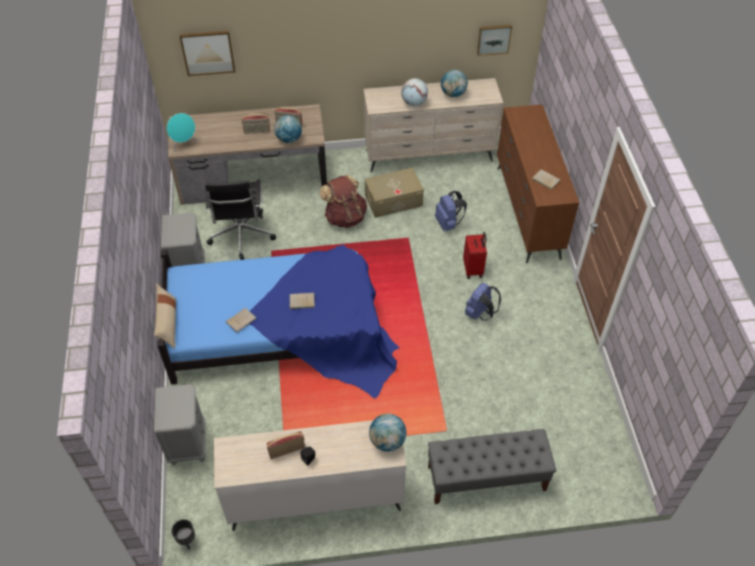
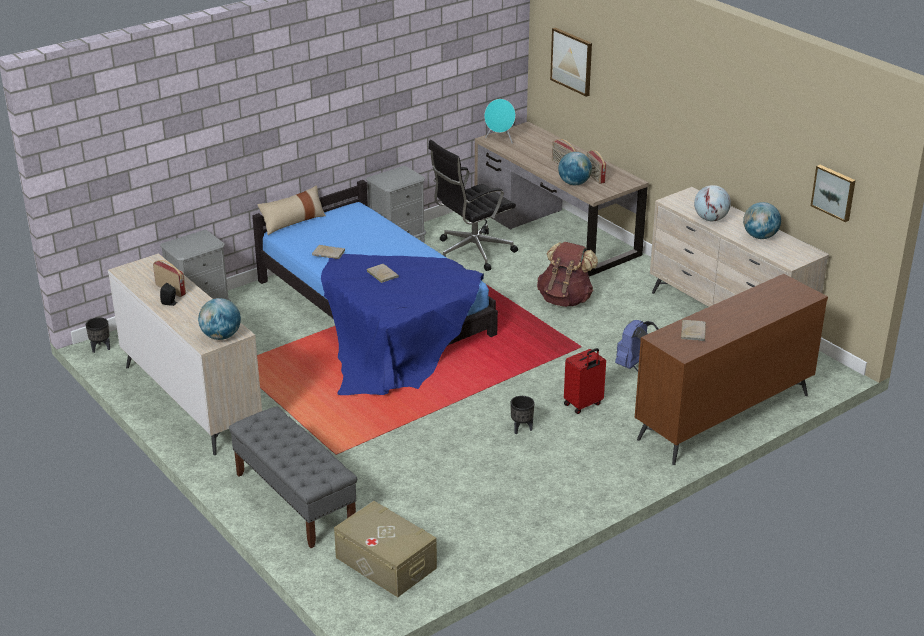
camera: 60 degrees right, 20 degrees down
(393, 200) = (626, 320): beige storage box -> beige storage box (386, 563)
(480, 313) = (521, 429): blue backpack -> black planter

